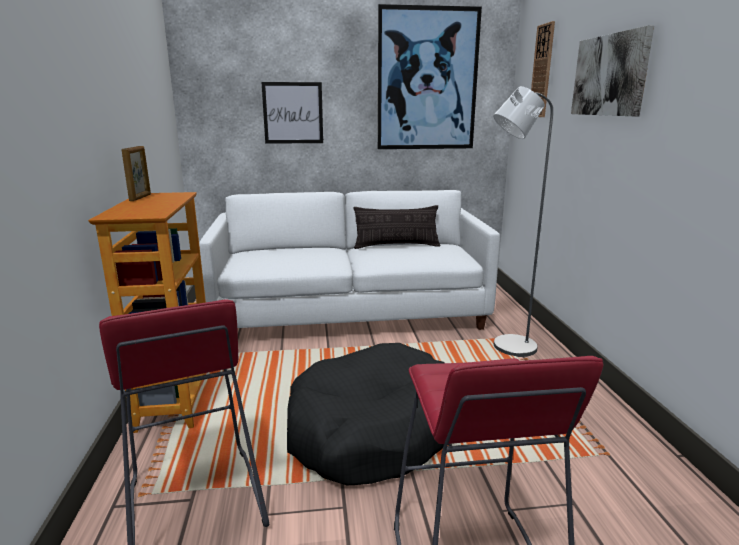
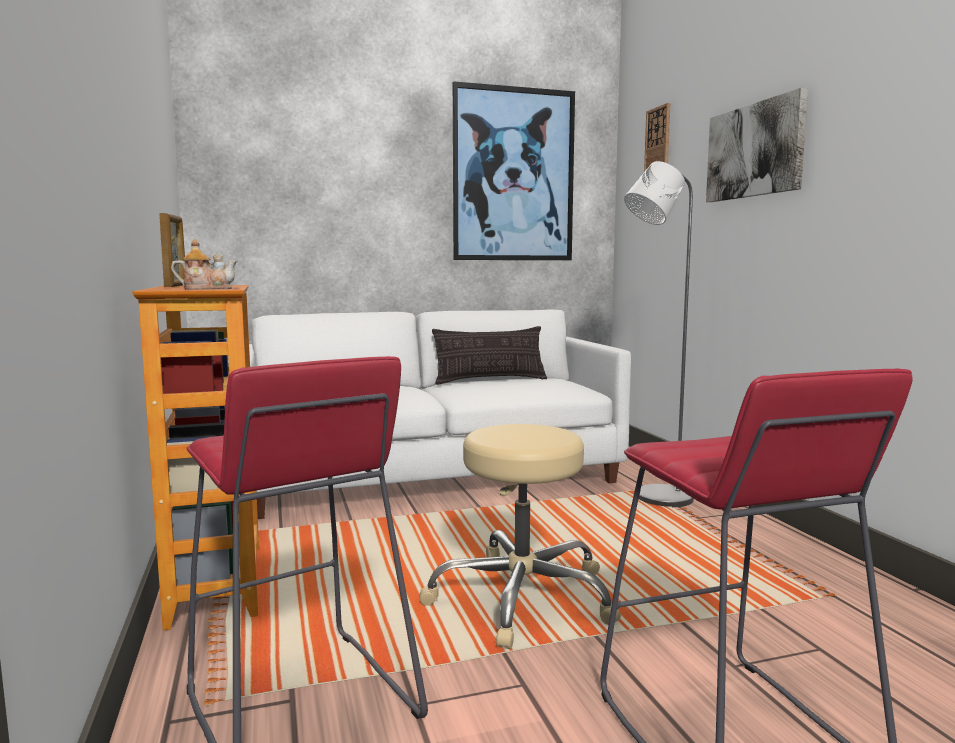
camera: 10 degrees left, 10 degrees down
(143, 214) = (206, 289): none -> teapot
(293, 113) = (343, 211): picture -> none
(373, 430) = (523, 597): black dog bed -> beige stool

